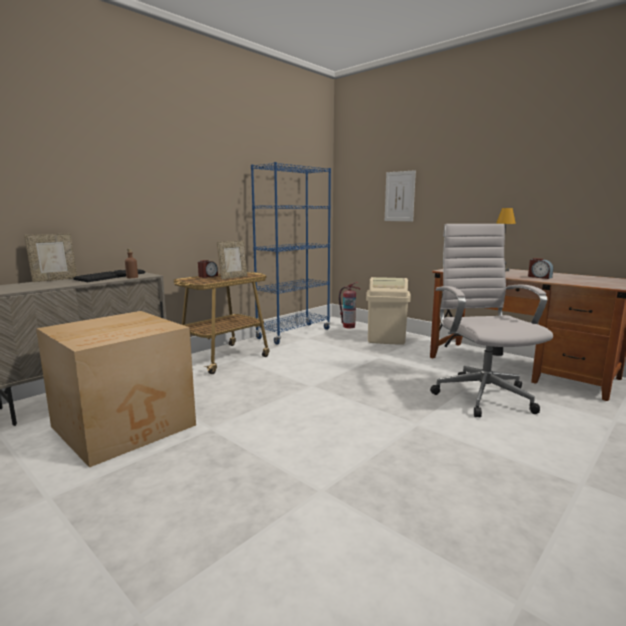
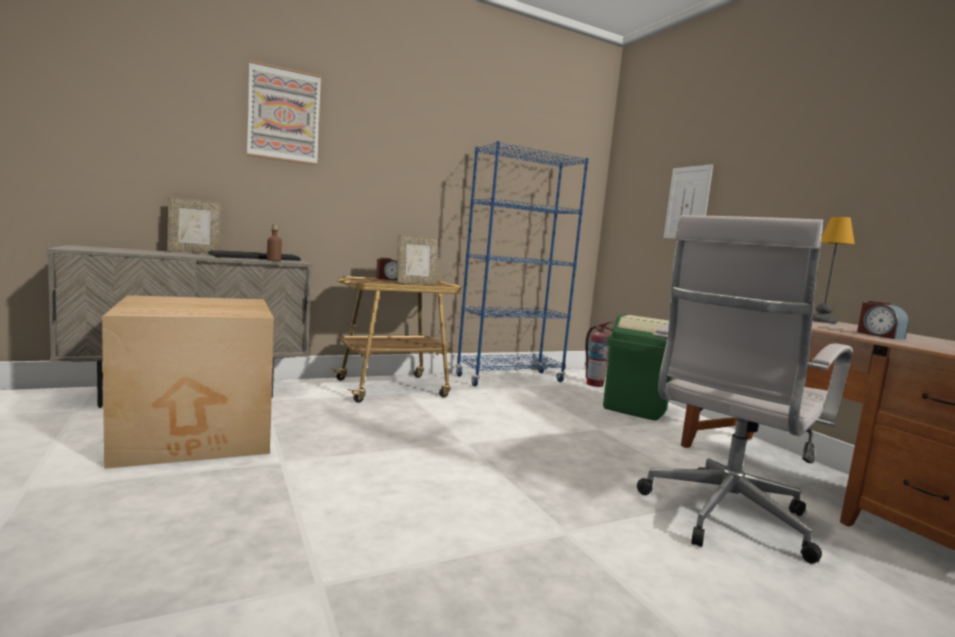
camera: 20 degrees right, 5 degrees down
(107, 152) = (284, 115): none -> picture
(386, 339) = (635, 408): beige trash can -> green trash can
(481, 395) = (722, 518): white office chair -> white office chair turned 150 degrees counterclockwise

